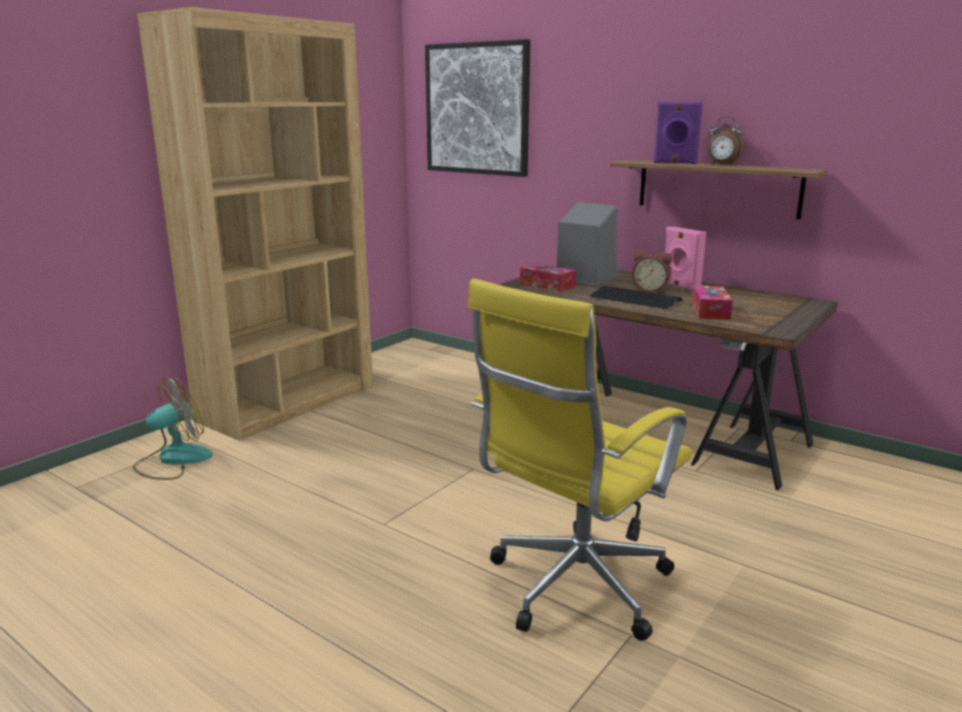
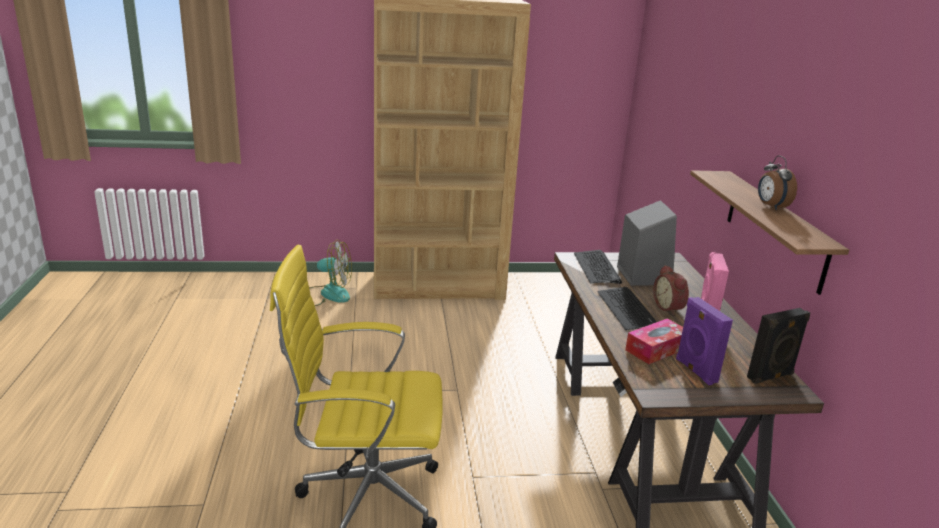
camera: 45 degrees right, 5 degrees up
(477, 109) = (665, 84): picture -> none
(547, 285) = (597, 268): tissue box -> keyboard
(675, 163) = (738, 190): purple speaker -> purple speaker (695, 371)
(789, 300) = (771, 377): none -> black speaker

